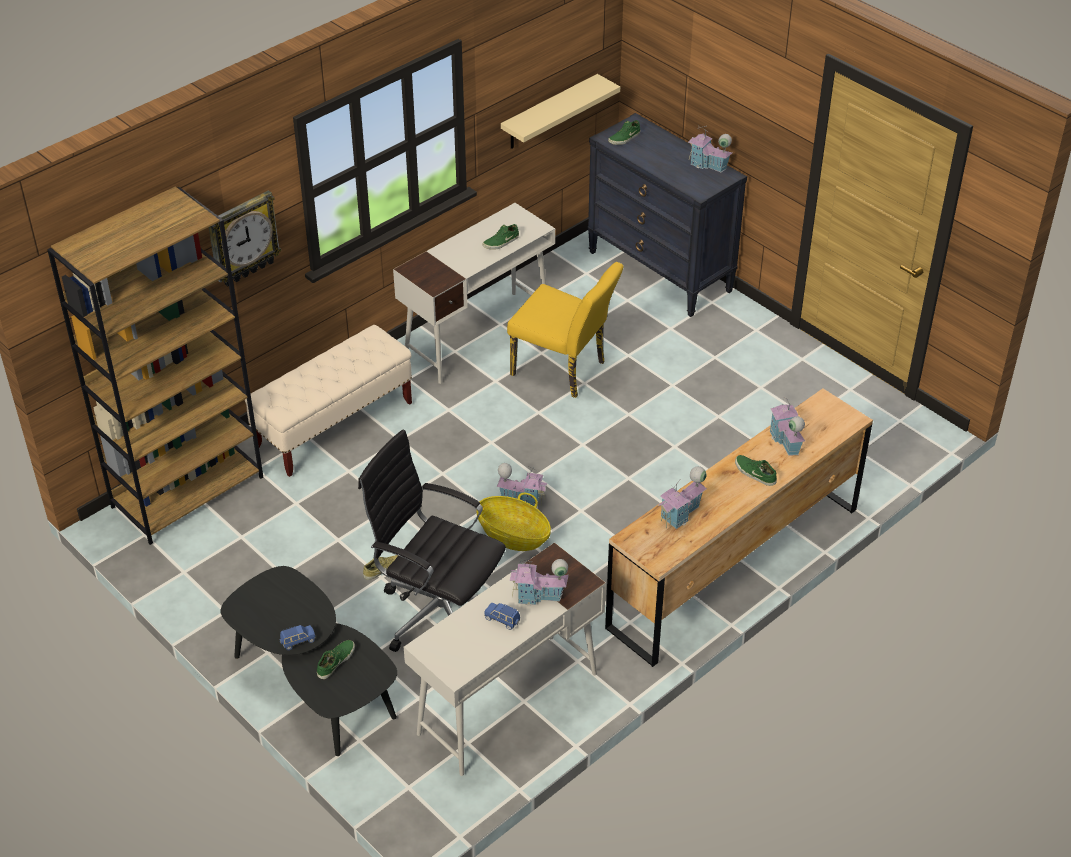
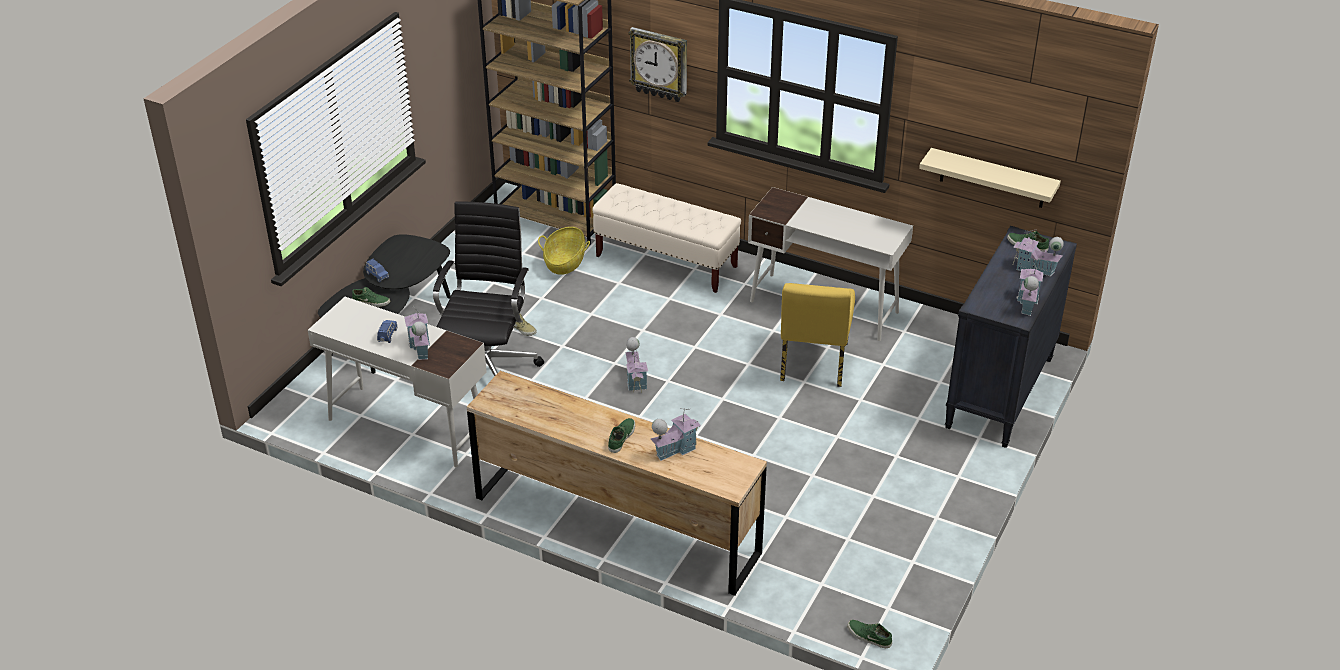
camera: 70 degrees right, 5 degrees down
(501, 242) = (848, 231): green shoe -> green shoe (869, 637)
(513, 536) = (590, 385): basket -> basket (565, 262)
(681, 514) = (547, 404): toy house -> toy house (1034, 269)

